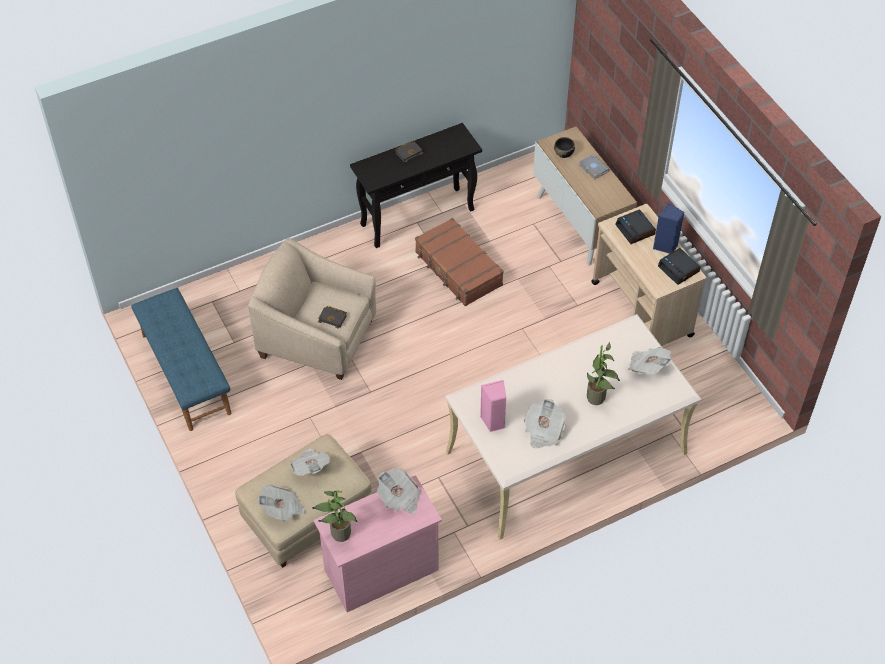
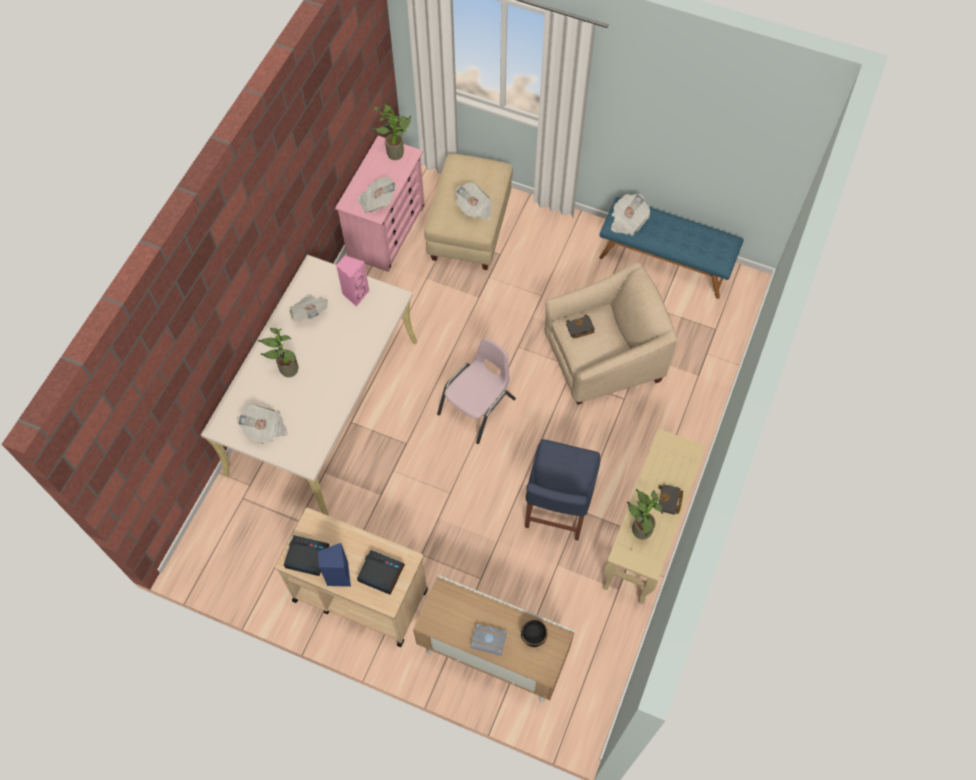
camera: 140 degrees right, 10 degrees up
(282, 509) = (465, 170): newspaper -> newspaper (627, 221)
(418, 217) = (644, 540): black console table -> beige console table
(444, 151) = (639, 528): none -> potted plant
(446, 370) = (477, 407): none -> pink chair
(458, 269) = (556, 511): brown suitcase -> blue chair

